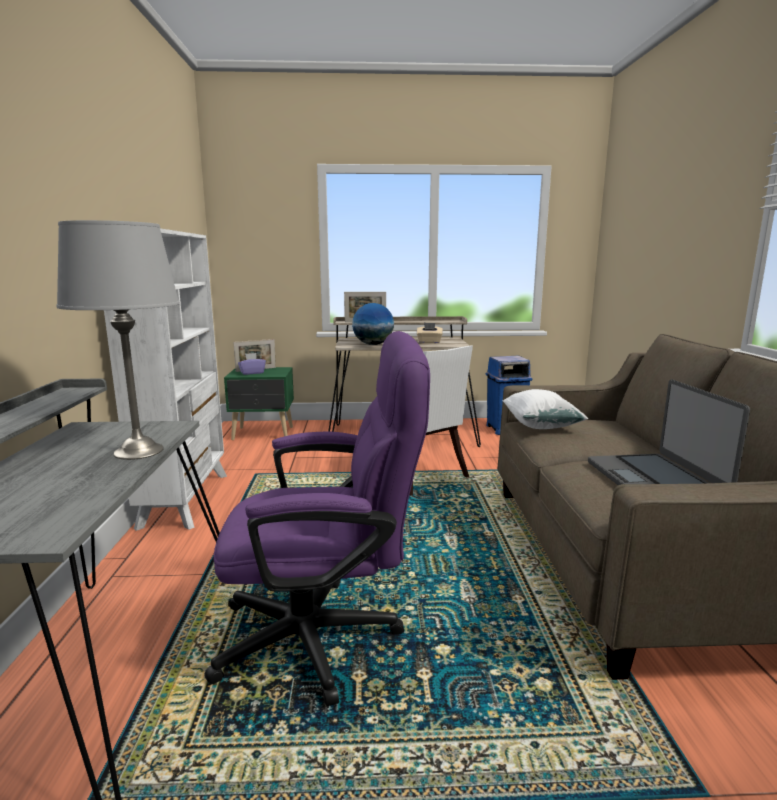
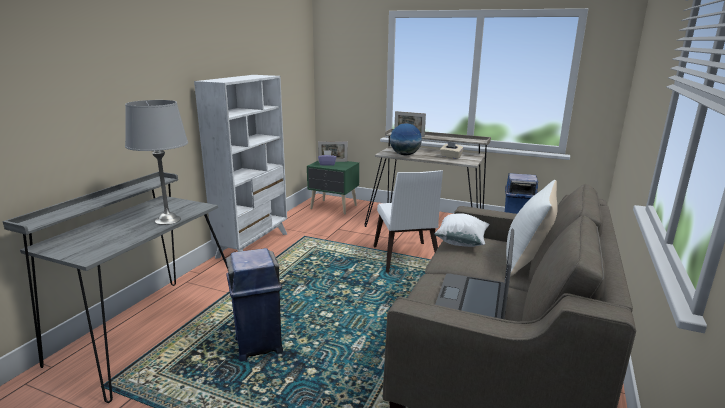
camera: 25 degrees right, 5 degrees up
(325, 637) = (258, 344): purple office chair -> blue trash can
(630, 432) = (526, 261): none -> white pillow

